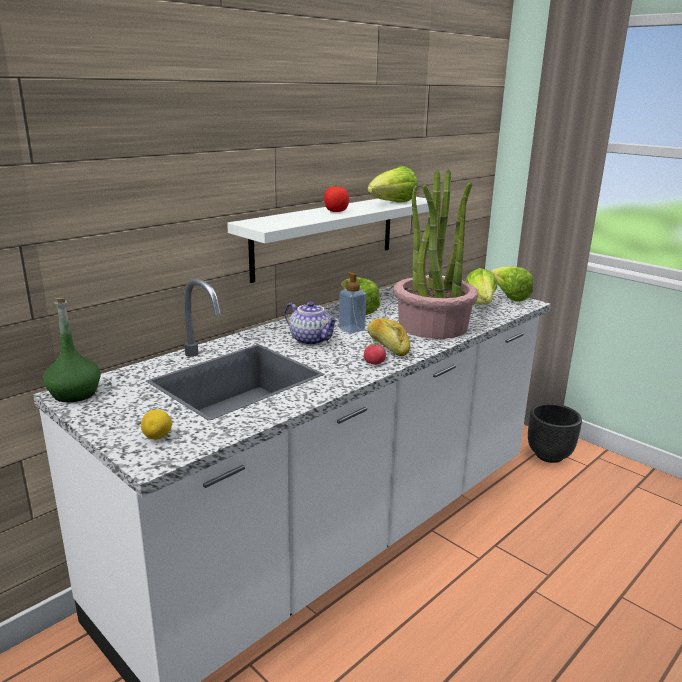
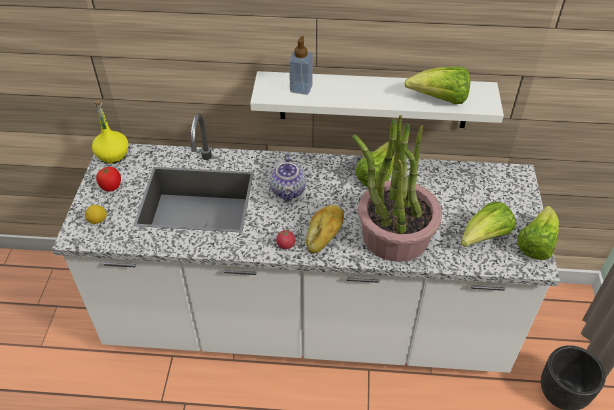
camera: 50 degrees right, 25 degrees up
(74, 393) = (113, 154): green bottle -> yellow bottle
(336, 211) = (362, 92): tomato -> tomato (111, 187)
(351, 329) = (332, 197): soap dispenser -> soap dispenser (301, 88)

